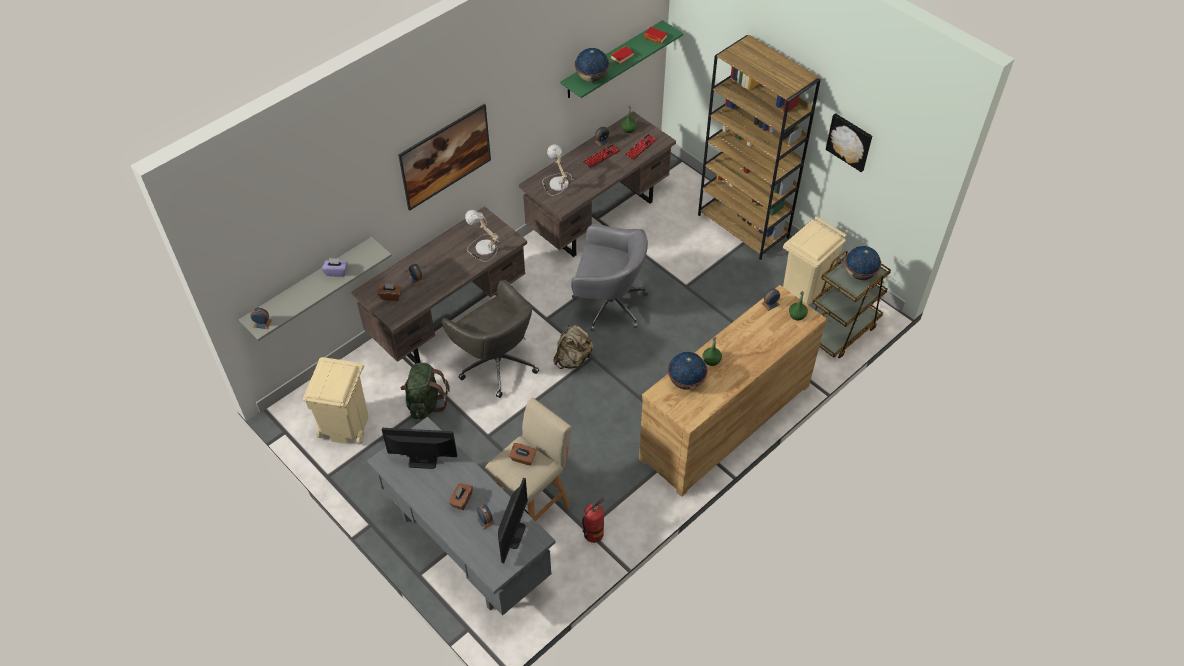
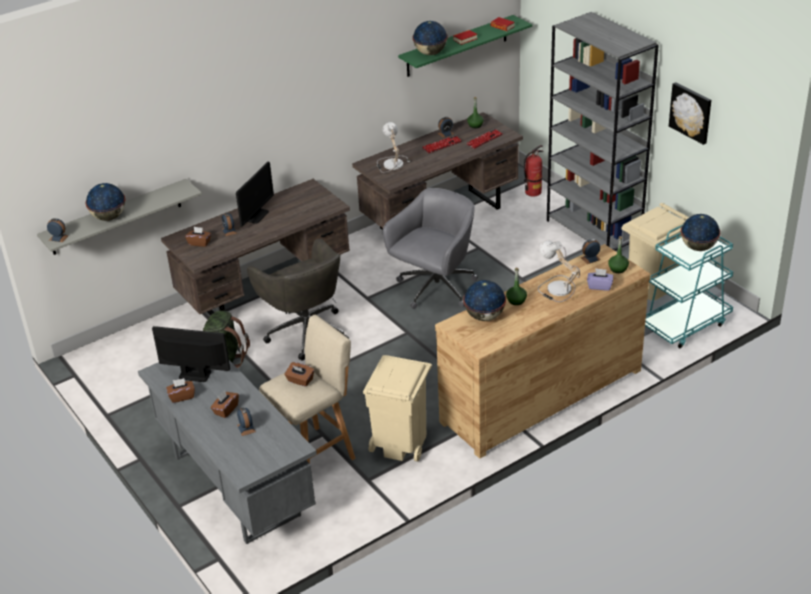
camera: 10 degrees right, 15 degrees down
(306, 293) = (109, 217): none -> globe
(336, 272) = (143, 203): purple tissue box -> purple tissue box (599, 286)
(345, 426) = (137, 374): beige trash can -> beige trash can (400, 443)
(416, 488) = (182, 396): none -> brown tissue box
(447, 170) = (272, 124): picture -> none
(483, 248) = (302, 210): table lamp -> table lamp (556, 289)
(513, 534) = (272, 442): monitor -> monitor (256, 216)
(573, 359) = (387, 332): beige backpack -> none
(593, 534) = (375, 484): fire extinguisher -> fire extinguisher (533, 192)
(608, 304) = (435, 289): grey office chair -> grey office chair turned 75 degrees counterclockwise
(743, 226) = (594, 232): brown bookcase -> grey bookcase
(840, 330) = (684, 324): brown cart -> turquoise cart

